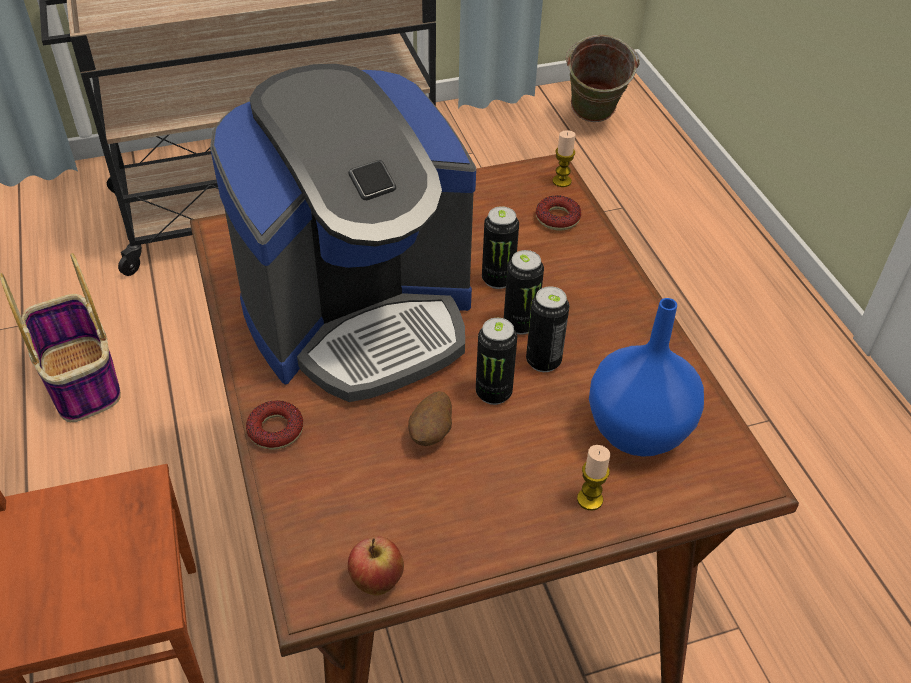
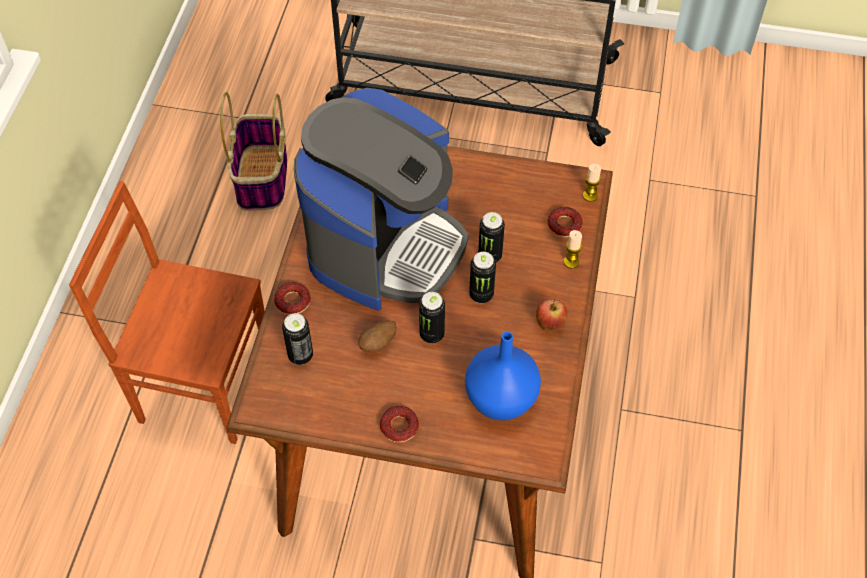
camera: 30 degrees right, 10 degrees up
(359, 316) = (385, 245): coffee machine -> coffee machine turned 60 degrees counterclockwise
(376, 582) = (293, 416): apple -> apple (550, 324)
(535, 525) = (399, 426): none -> donut
(543, 361) = (477, 327): can -> can (300, 355)
(590, 499) = (440, 426): candle -> candle (571, 262)
(592, 120) = (791, 98): green bucket -> none

